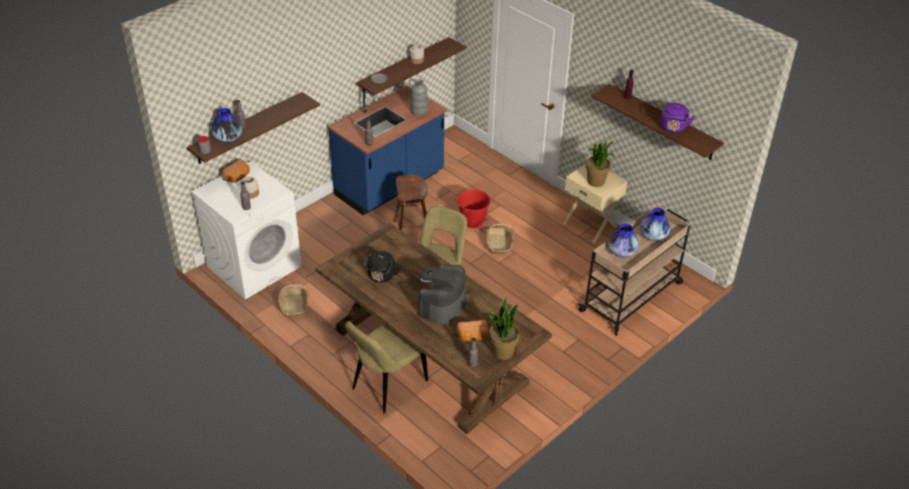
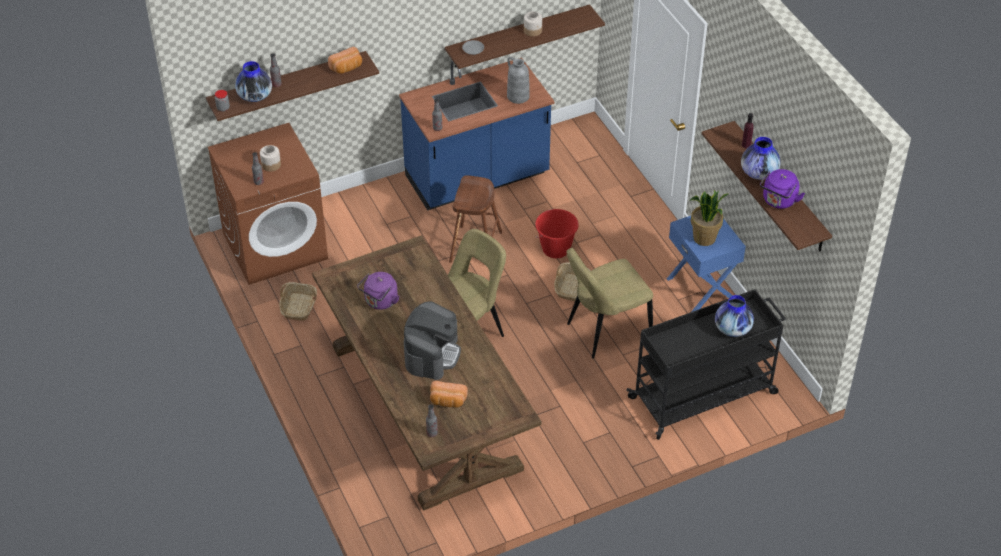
camera: 20 degrees right, 5 degrees up
(238, 177) = (265, 140): bread -> bread (347, 68)
(254, 266) = (275, 245): white washing machine -> brown washing machine
(381, 277) = (380, 302): black kettle -> purple kettle
(387, 386) = (360, 430): beige chair -> beige chair (605, 331)
(442, 305) = (432, 354): coffee machine -> coffee machine turned 150 degrees clockwise
(502, 351) = (473, 428): potted plant -> none
(591, 224) = (701, 288): beige nightstand -> blue nightstand
(622, 252) = (681, 340): vase -> vase (759, 173)
(632, 296) = (704, 395): beige cart -> black cart

